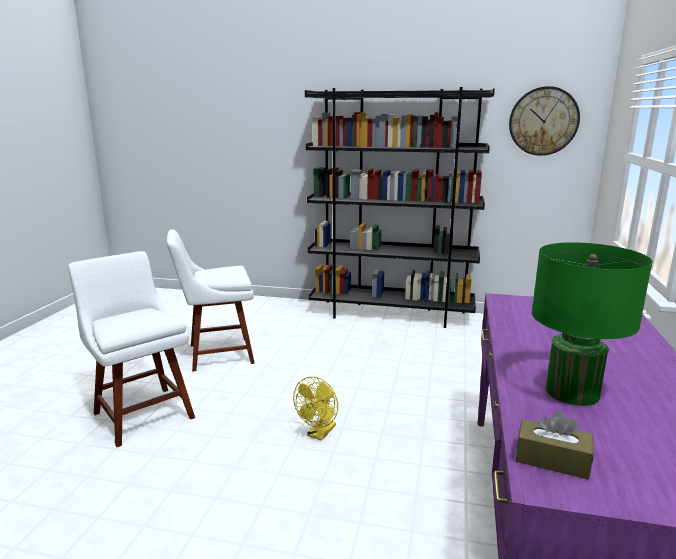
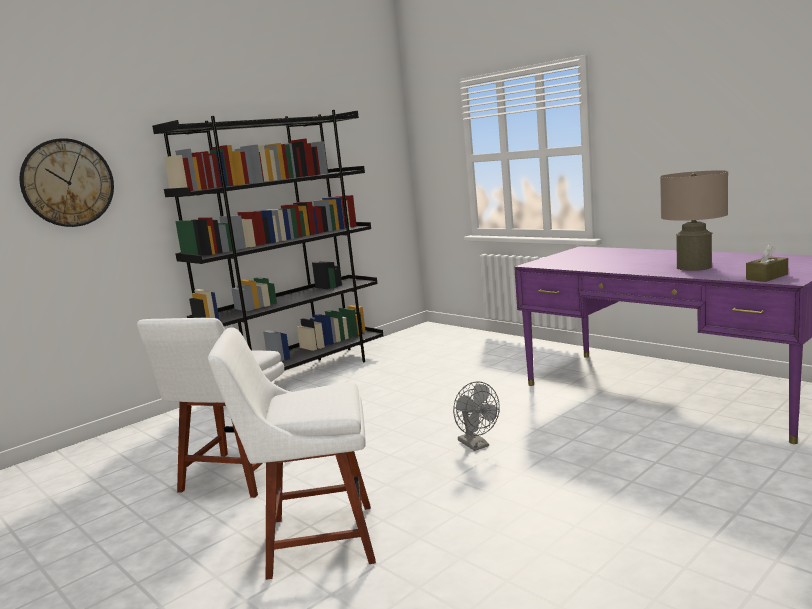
camera: 55 degrees left, 5 degrees down
(319, 434) = (477, 445): yellow fan -> grey fan
(543, 121) = (369, 143): wall clock -> wall clock (67, 183)
(572, 392) = (694, 267): green table lamp -> beige table lamp

